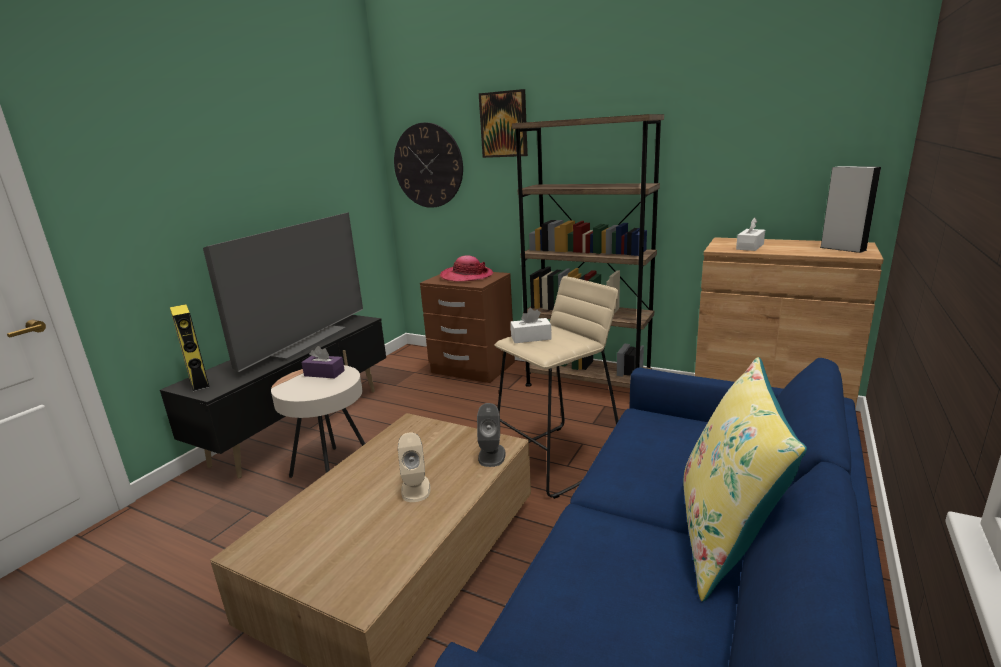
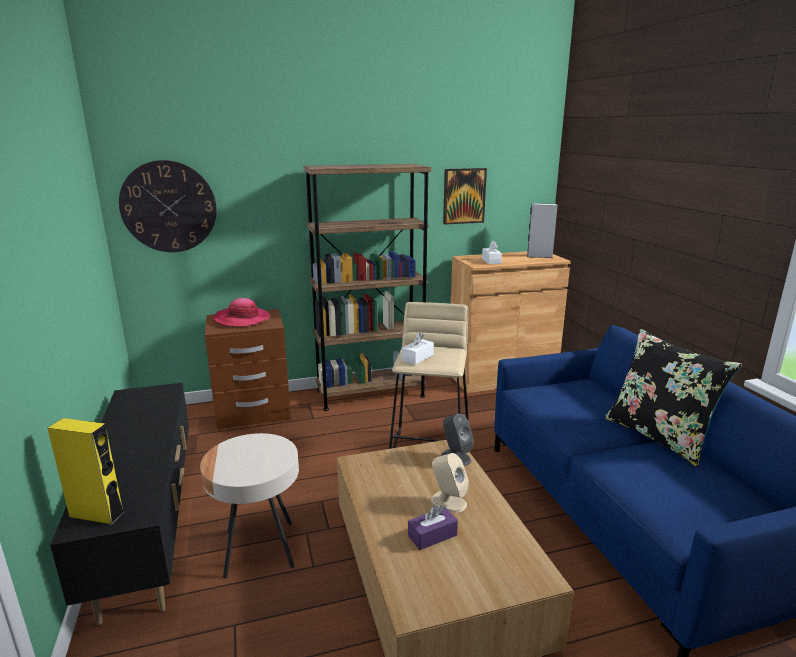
camera: 45 degrees left, 0 degrees up
(302, 341) = (137, 430): television -> none
(324, 373) = (242, 448): purple tissue box -> purple tissue box (432, 535)
(504, 124) = (264, 166): picture -> picture (464, 196)
(725, 537) = (659, 436): yellow pillow -> black pillow

